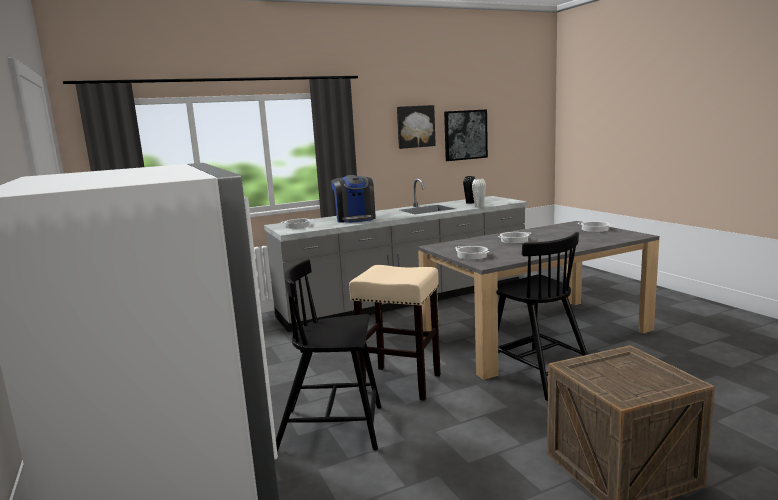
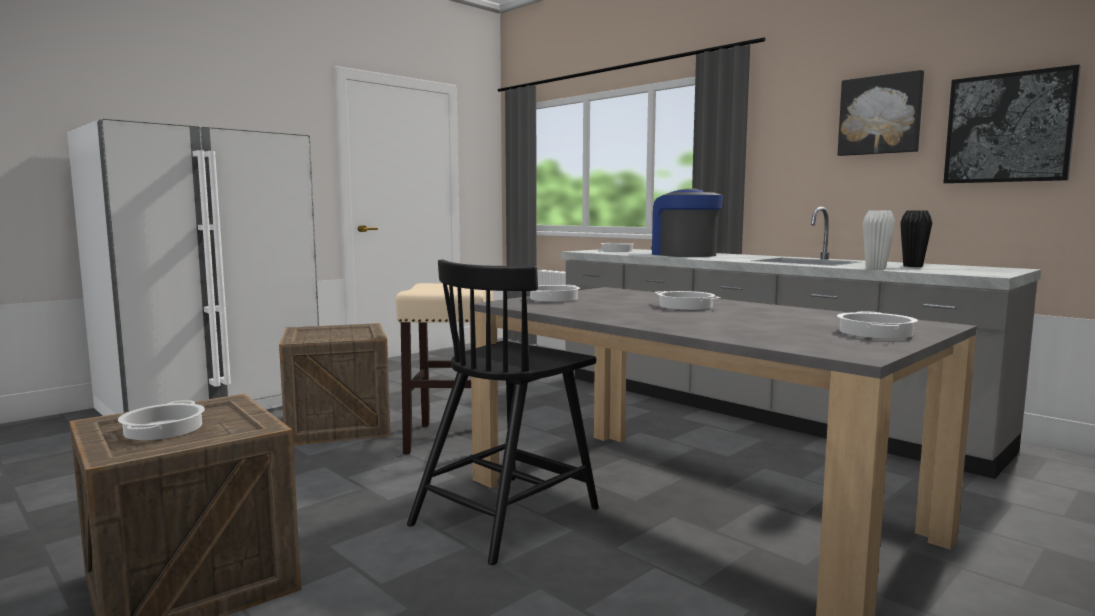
camera: 70 degrees right, 5 degrees down
(333, 428) = (338, 425): black chair -> crate
(355, 219) = (683, 254): coffee machine -> coffee machine turned 105 degrees clockwise
(629, 380) = (164, 429): none -> cooking pot

